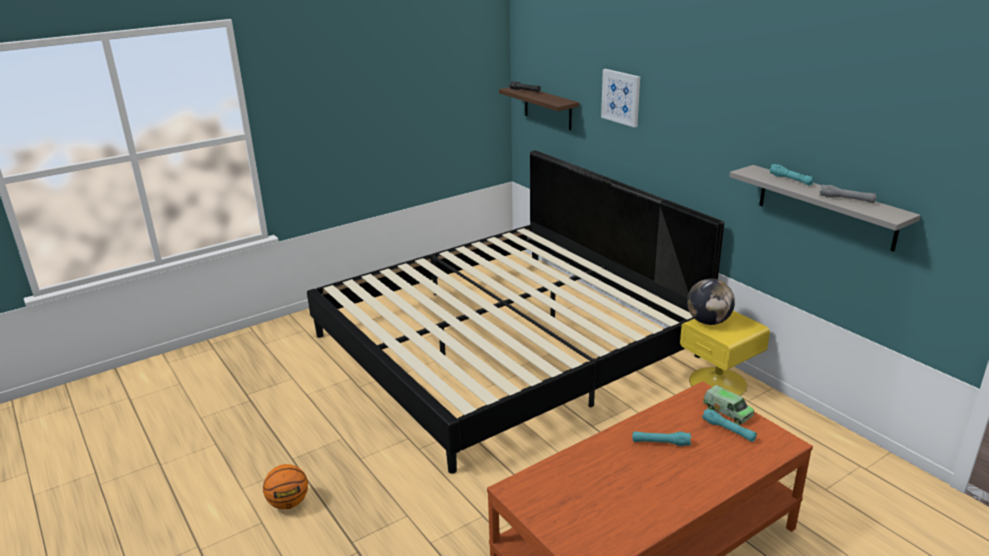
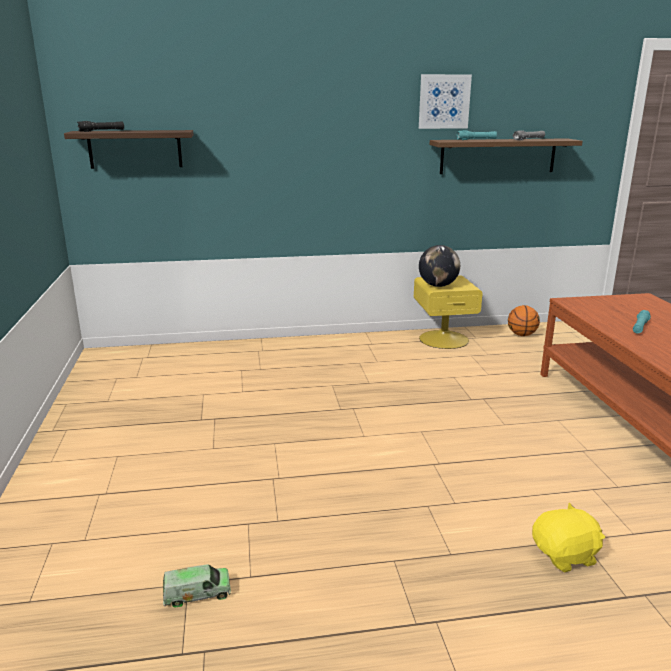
camera: 65 degrees left, 5 degrees down
(288, 503) = (527, 647): basketball -> basketball (521, 335)
(383, 509) = (565, 556): none -> yellow plush toy
(504, 345) = (290, 403): bed -> none
(621, 97) = (261, 110): picture -> picture (444, 101)
(727, 412) = (599, 301): toy truck -> toy truck (197, 594)
(728, 430) = (625, 306): turquoise flashlight -> none
(826, 207) = (498, 156): grey shelf -> brown shelf

